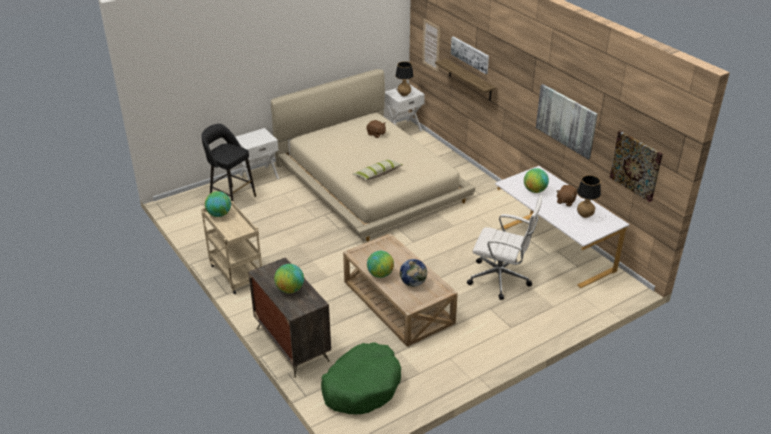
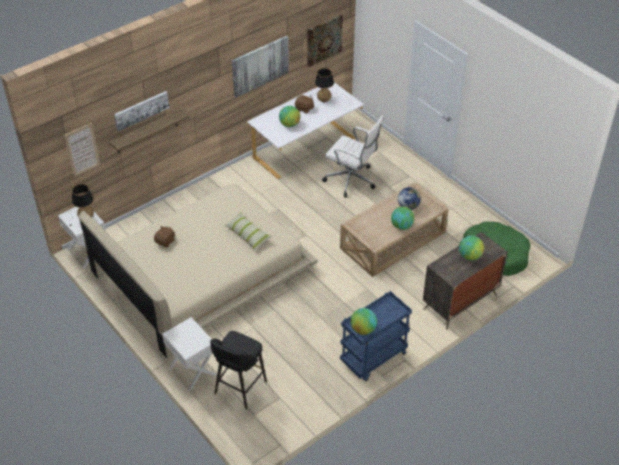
camera: 95 degrees left, 10 degrees up
(235, 273) = (373, 359): beige cart -> blue cart
(501, 279) = (351, 180): white office chair -> white office chair turned 105 degrees clockwise

